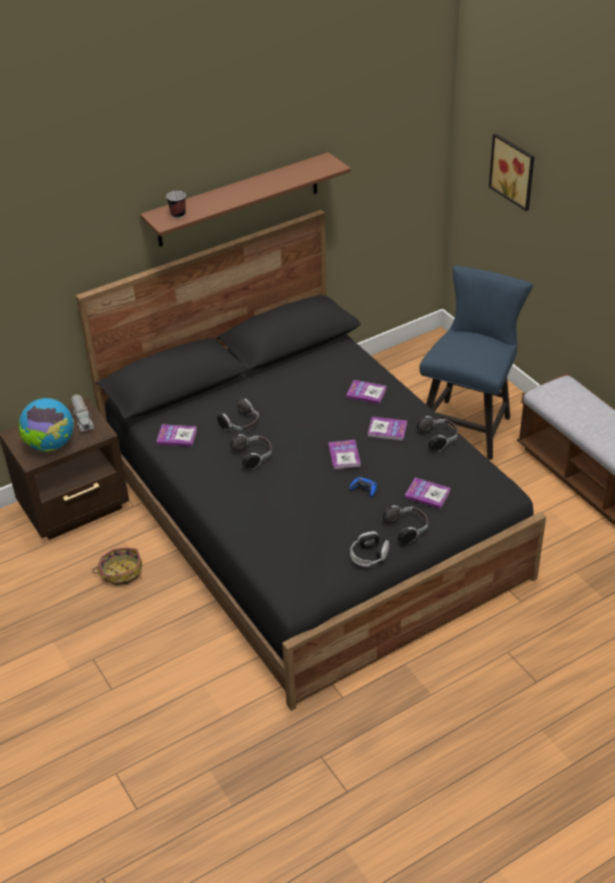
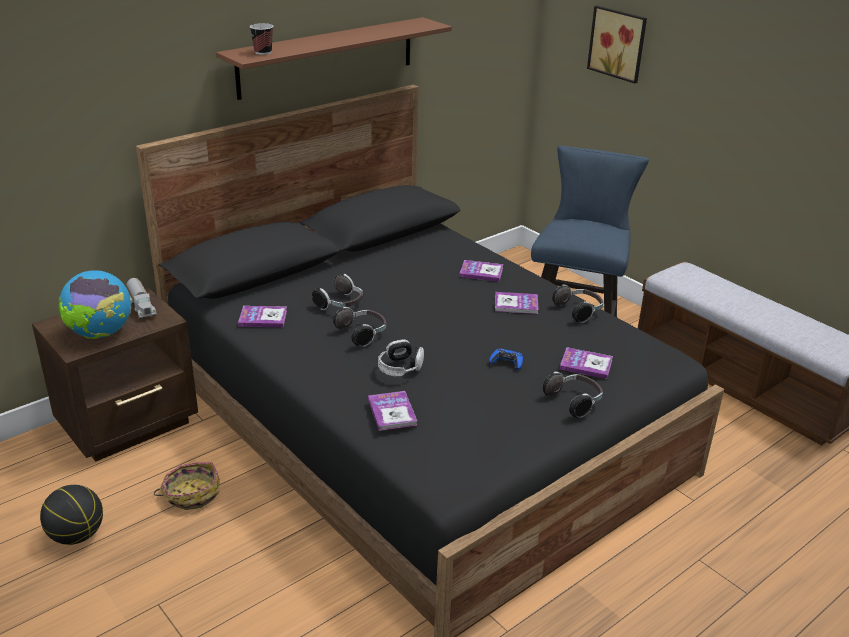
camera: 10 degrees left, 10 degrees down
(35, 601) = (77, 535): none -> basketball
(344, 455) = (473, 330): book -> book (392, 412)
(369, 555) = (535, 432): headphones -> headphones (400, 367)

